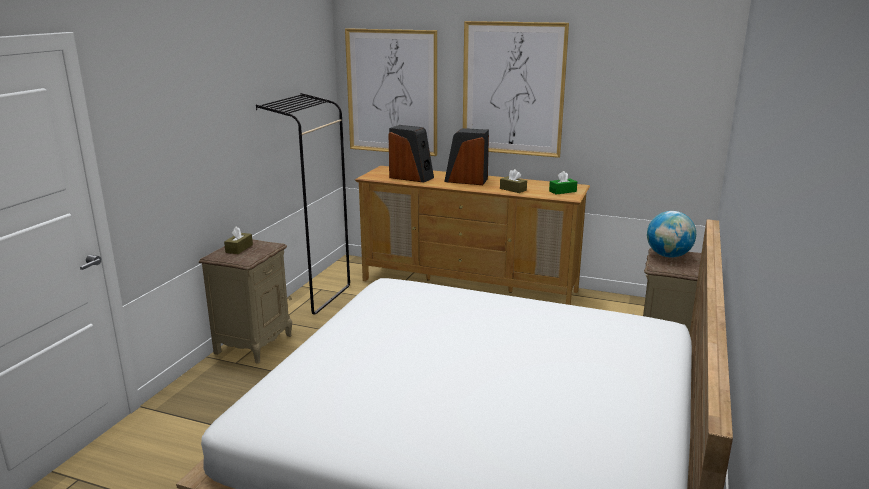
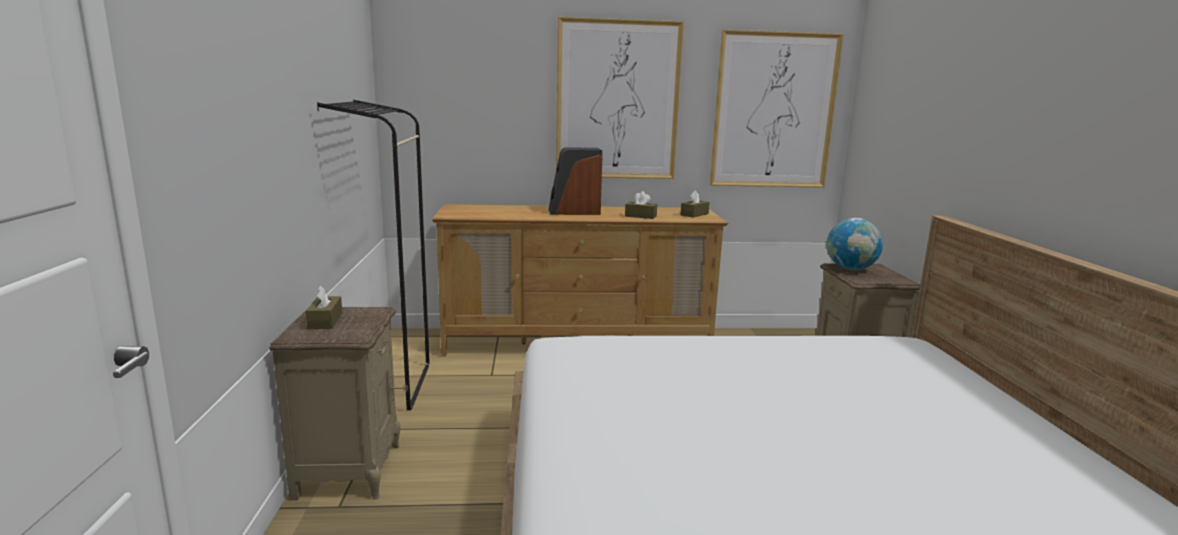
camera: 25 degrees left, 5 degrees down
(392, 92) = (459, 108): picture -> picture (774, 111)
(411, 177) = (504, 212): speaker -> none
(562, 191) = (694, 214): green tissue box -> brown tissue box

